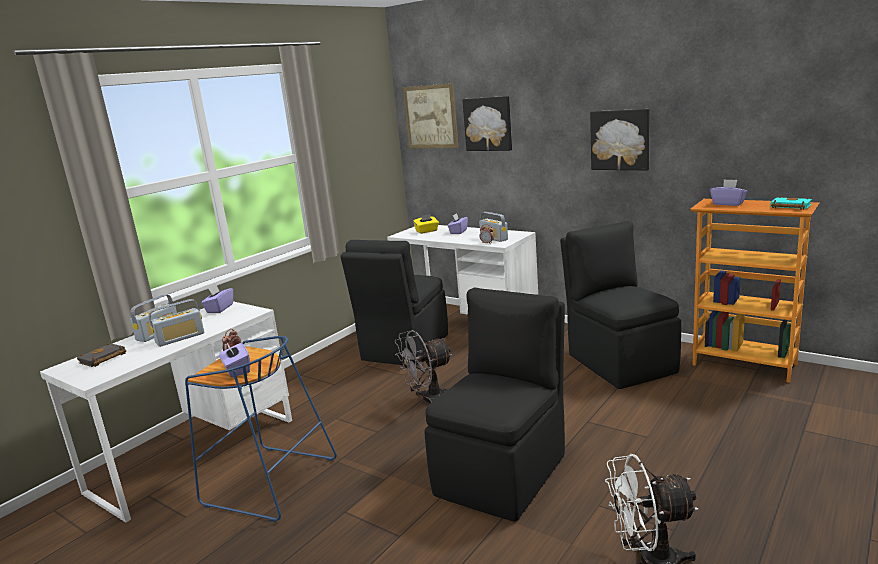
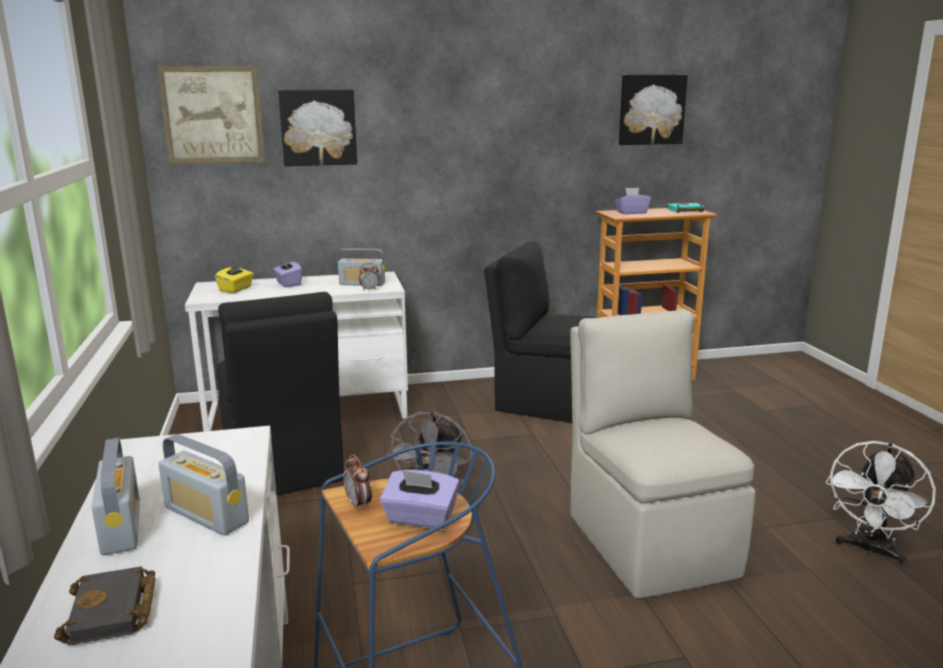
camera: 50 degrees left, 0 degrees up
(180, 338) = (206, 515): radio -> radio turned 120 degrees clockwise
(219, 308) = (150, 453): purple tissue box -> none
(503, 472) = (649, 542): black chair -> beige chair
(620, 140) = (502, 149): picture -> picture (651, 109)

